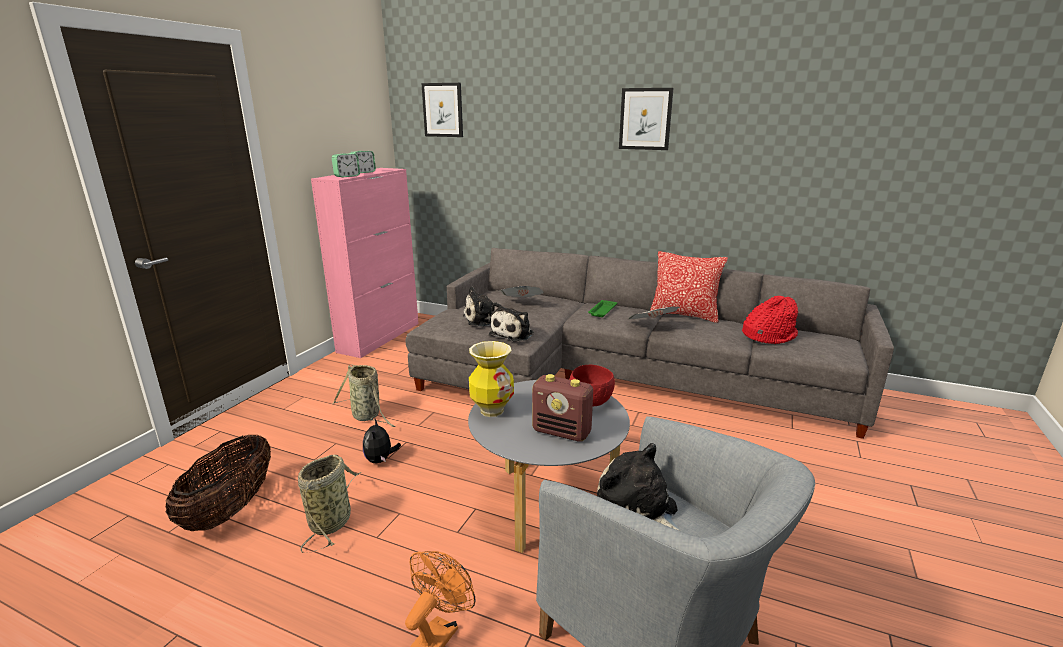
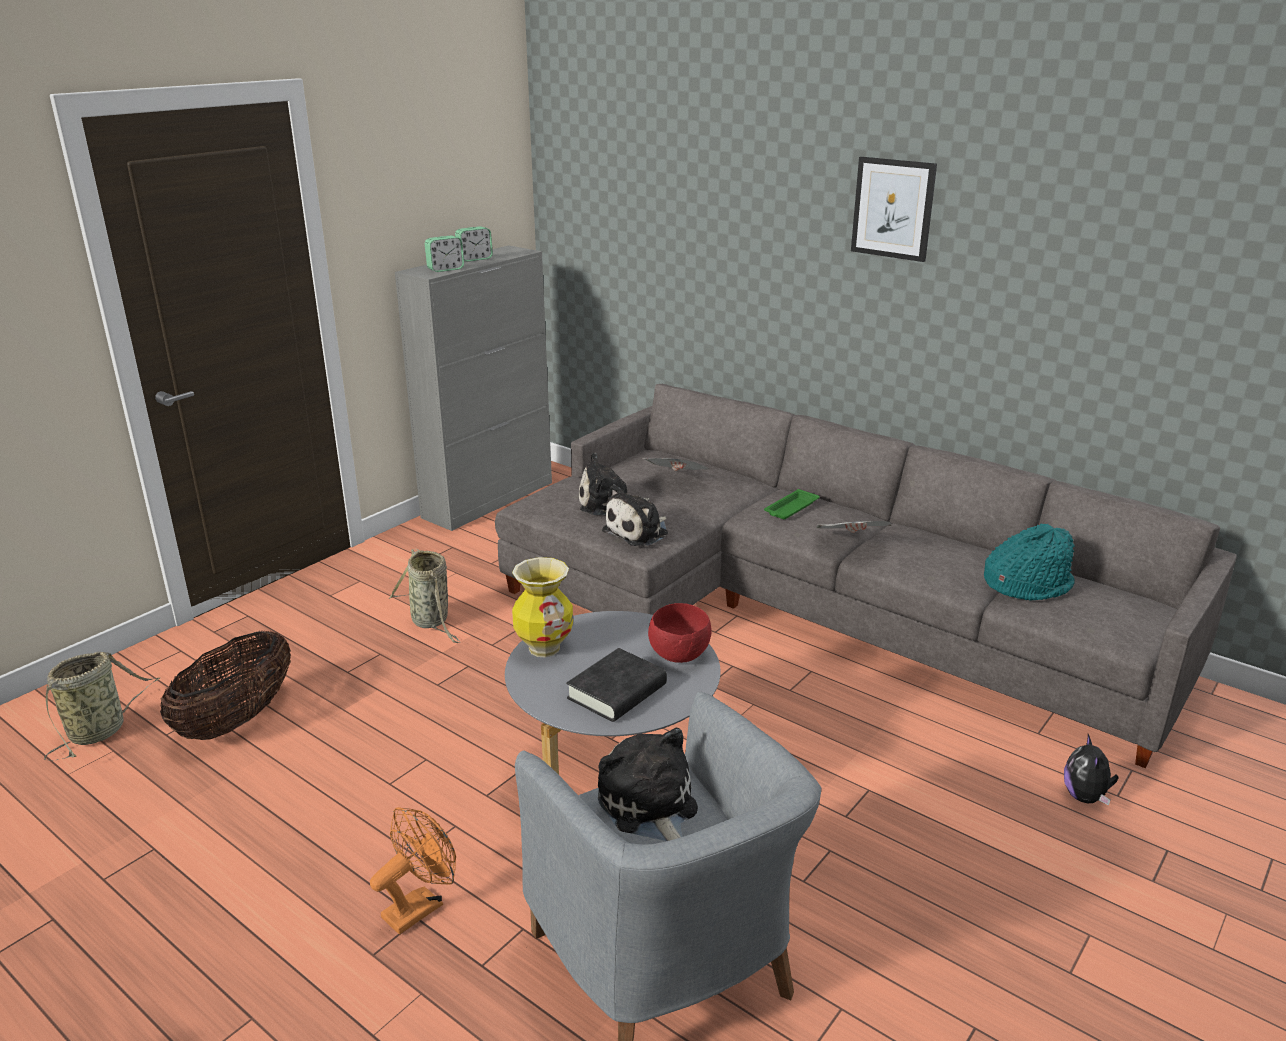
camera: 15 degrees right, 5 degrees up
(332, 521) = (345, 754): basket -> basket (100, 730)
(380, 337) = (489, 499): pink cabinet -> grey cabinet
(380, 460) = (427, 686): plush toy -> plush toy (1085, 797)
(443, 110) = (602, 162): picture -> none
(562, 432) = (617, 692): radio -> black book
(684, 315) = (918, 530): pillow -> none
(768, 336) = (1026, 584): red hat -> turquoise hat

